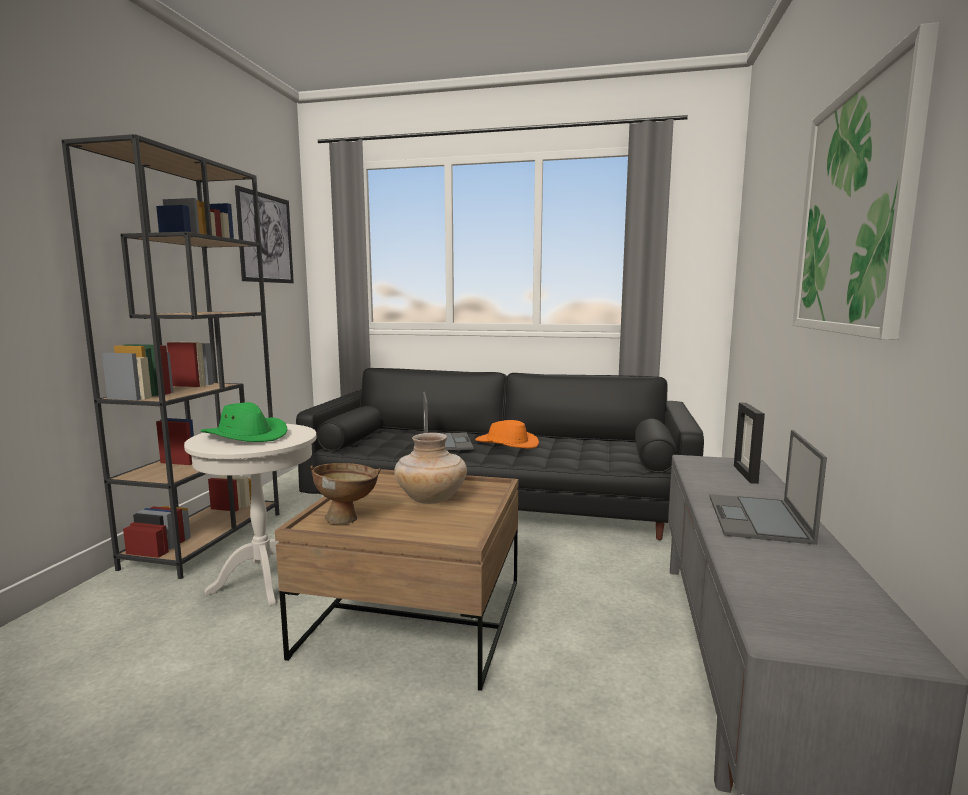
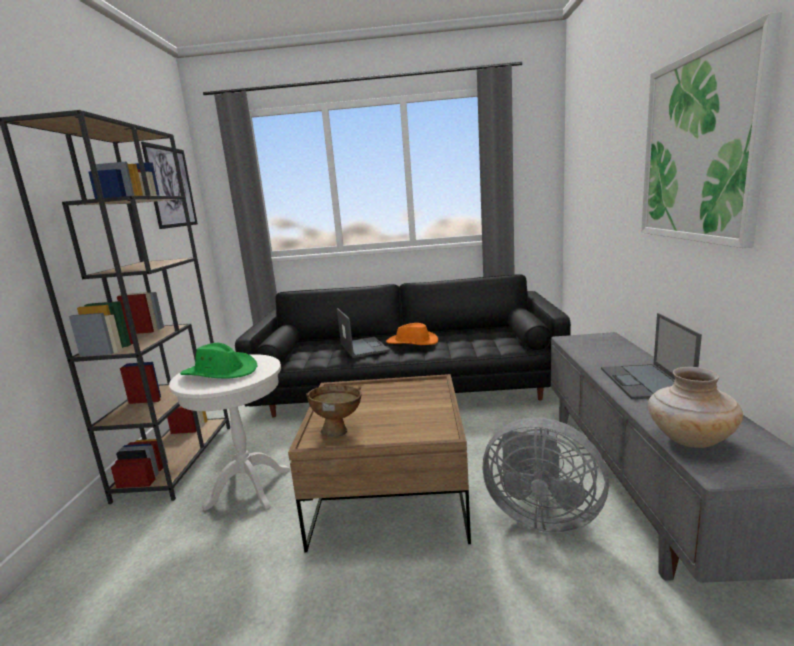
camera: 10 degrees left, 5 degrees up
(431, 499) = (394, 402): beige vase -> beige vase (689, 439)
(587, 674) = (540, 515): none -> grey fan
(746, 474) = (613, 346): picture frame -> none

